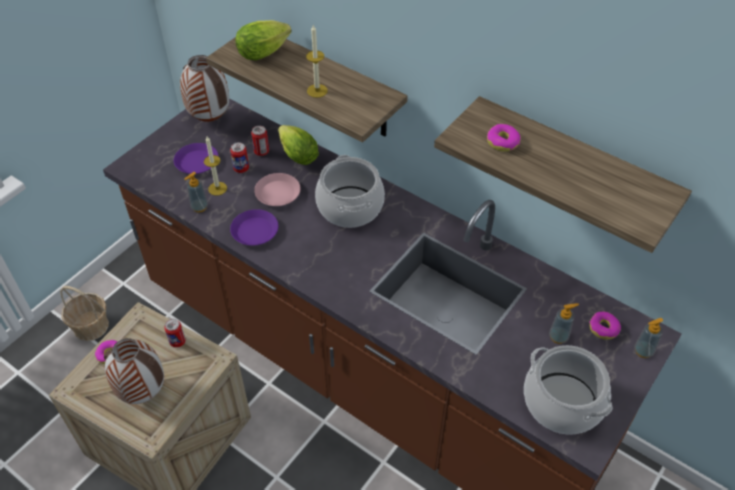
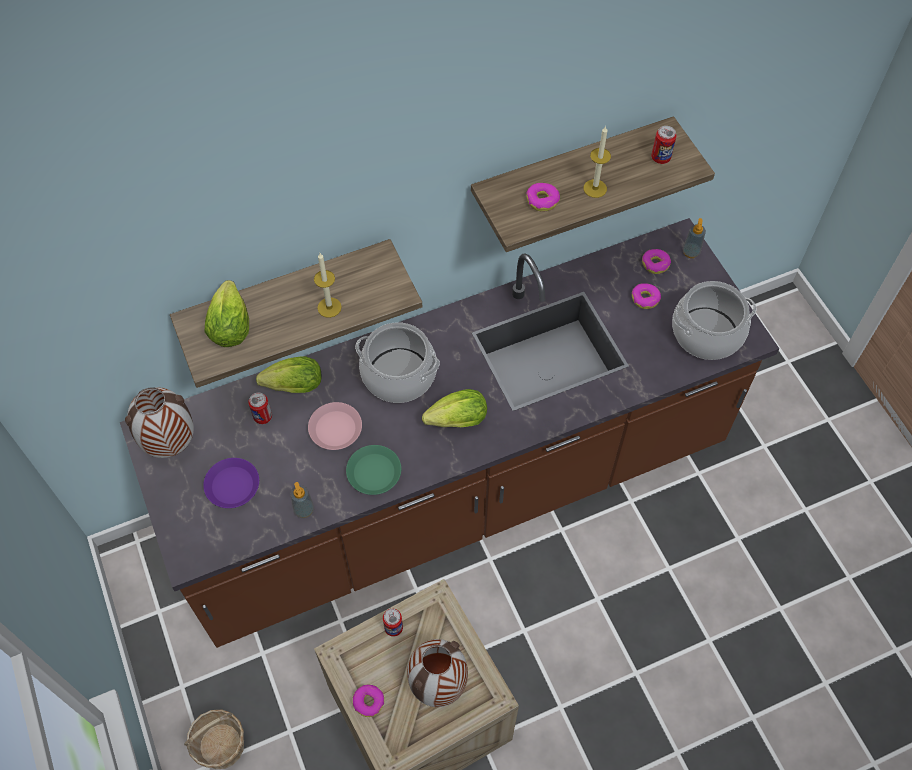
camera: 60 degrees left, 10 degrees up
(217, 188) = (288, 481): candle -> candle (595, 188)
(241, 168) = (274, 447): can -> can (660, 158)
(255, 231) = (373, 472): purple plate -> green plate
(332, 258) = (454, 421): none -> lettuce
(558, 337) = (645, 299): soap dispenser -> donut

